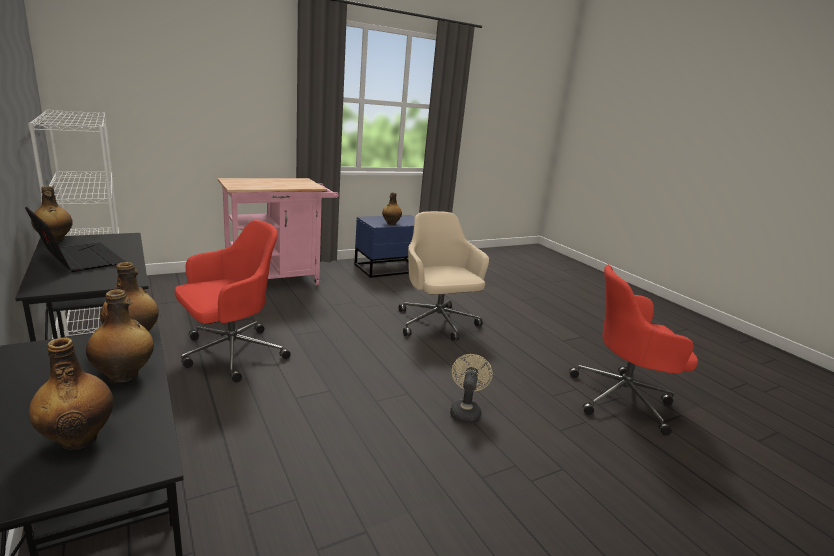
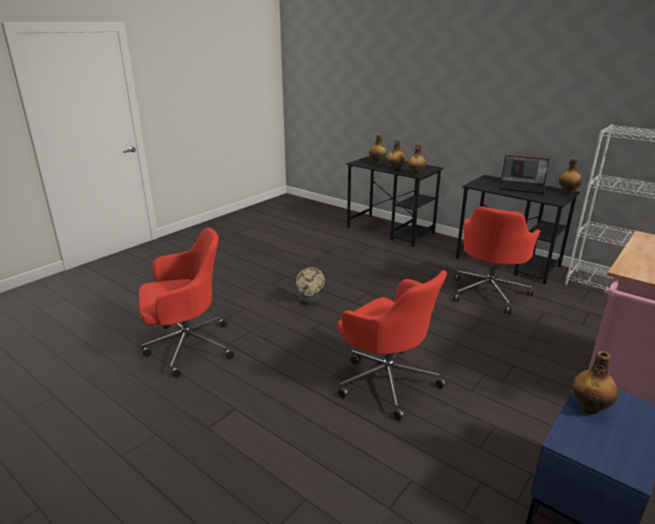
camera: 160 degrees right, 5 degrees up
(437, 324) = (387, 380): beige office chair -> red office chair

